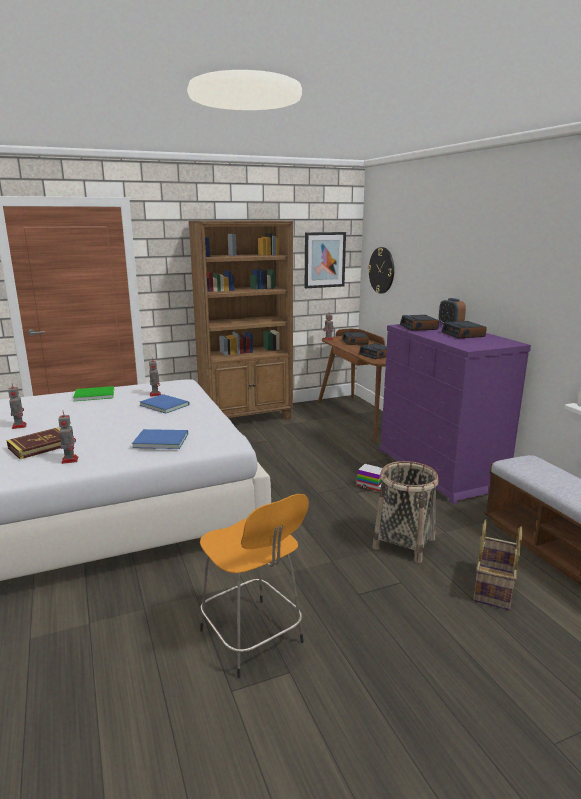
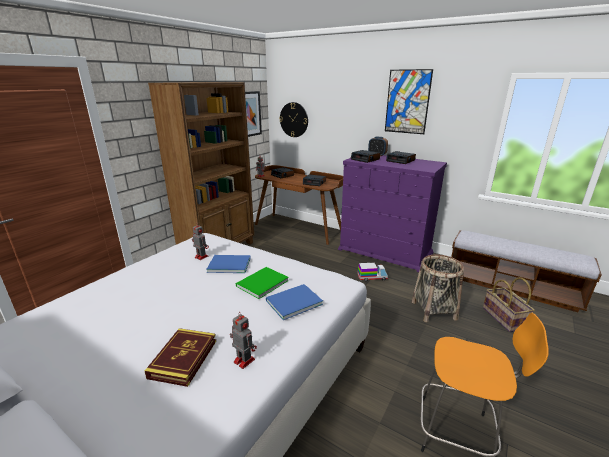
camera: 35 degrees left, 5 degrees up
(19, 426) = (108, 343): toy robot -> none
(93, 395) = (137, 275): green book -> green book (260, 283)
(491, 250) = (407, 102): none -> picture

